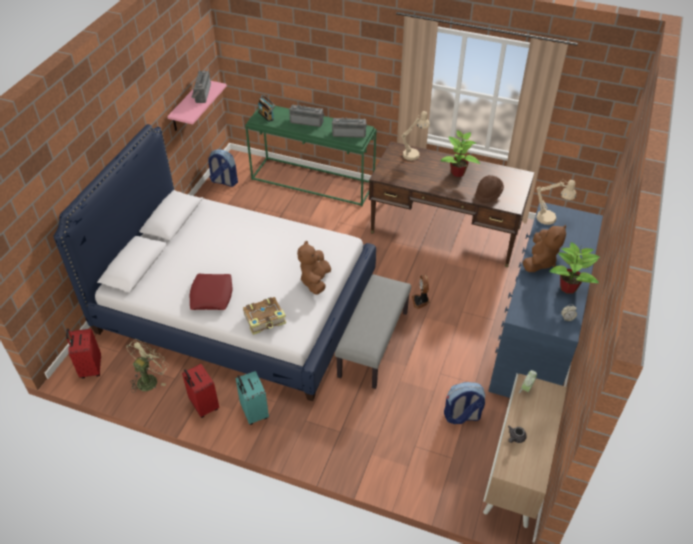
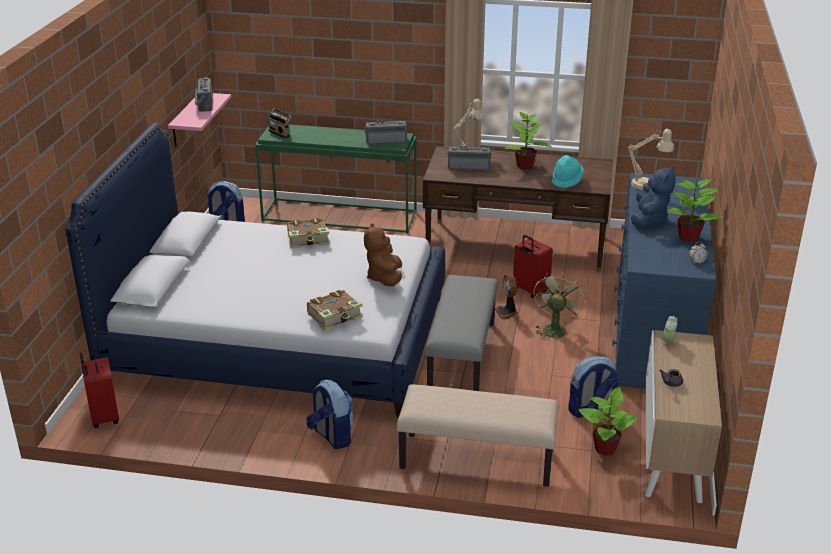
camera: 10 degrees left, 15 degrees down
(149, 379) = (186, 419): green fan -> green fan (555, 328)
(203, 406) = (264, 437): red suitcase -> red suitcase (529, 290)
(211, 295) = (260, 302): red pillow -> none
(253, 412) = (331, 436): turquoise suitcase -> backpack
(266, 229) = (308, 239): none -> book
(307, 121) = (331, 134): radio -> radio (469, 166)
(358, 454) = (476, 460): none -> beige bench
(463, 458) = (605, 448): none -> potted plant
(488, 194) = (566, 181): brown hat -> turquoise hat
(539, 261) = (649, 220): brown plush toy -> blue plush toy

